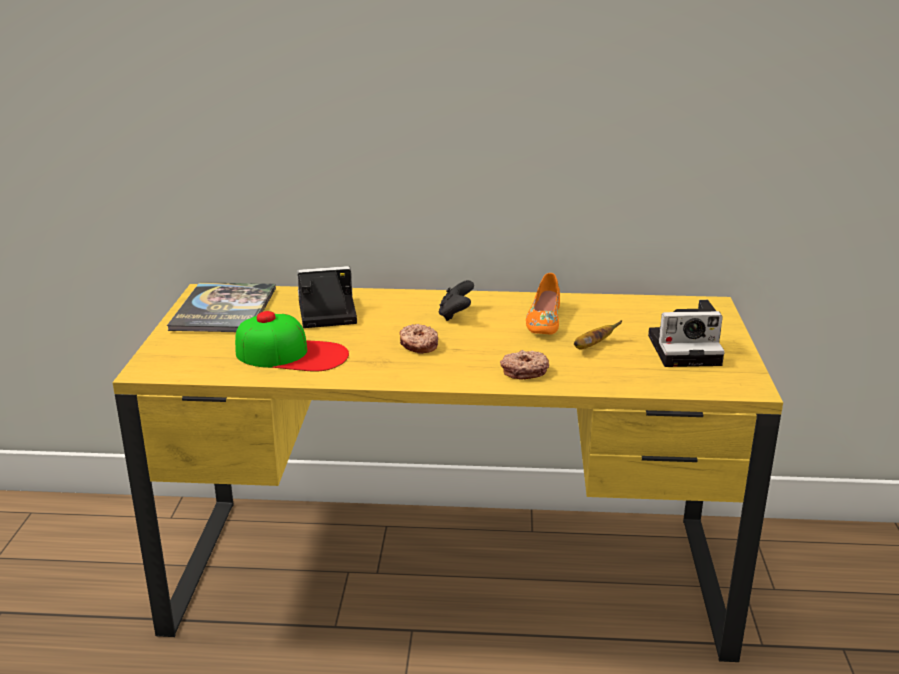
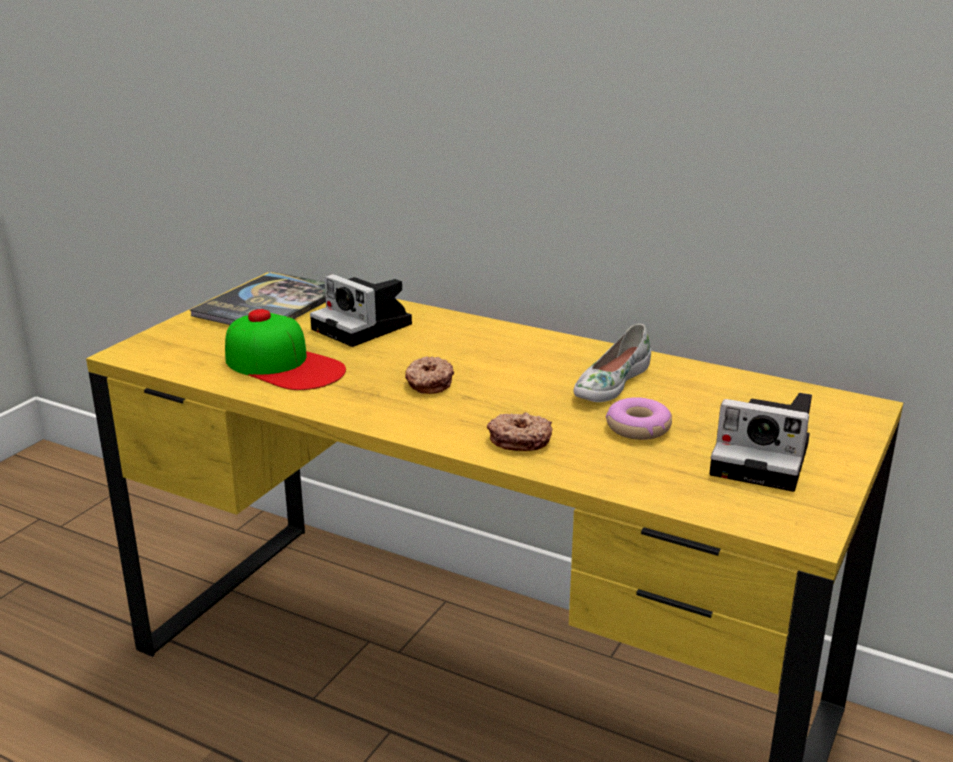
camera: 25 degrees right, 0 degrees up
(324, 313) = (365, 327): camera -> camera turned 150 degrees counterclockwise
(456, 315) = (509, 357): black game controller -> none
(543, 320) = (610, 383): orange shoe -> white shoe
(592, 346) = (638, 428): banana -> donut

